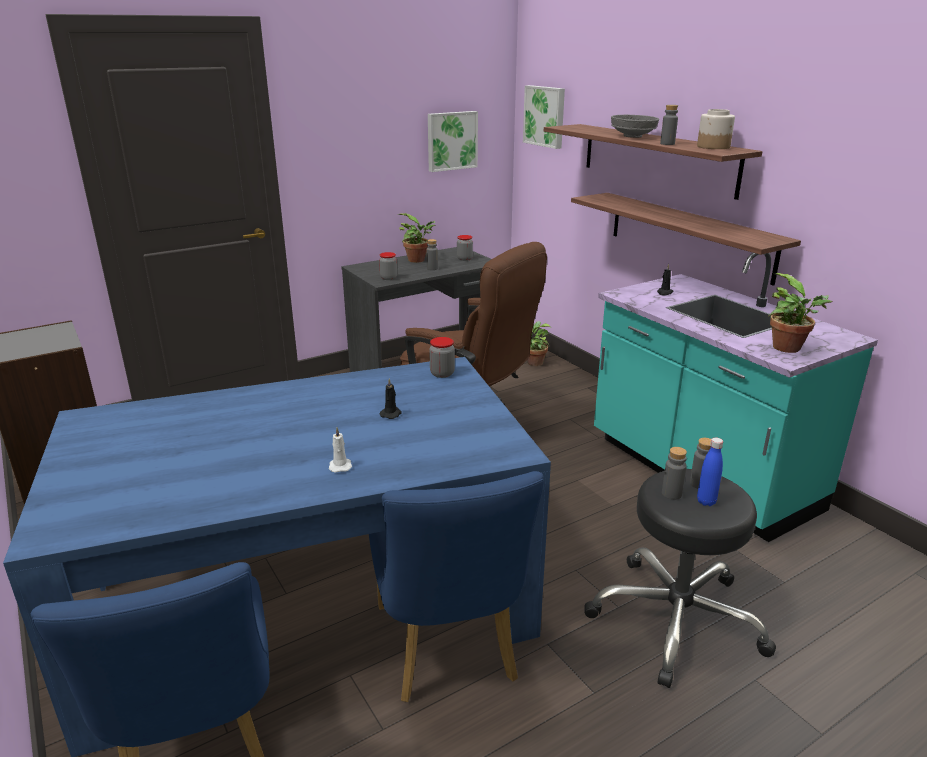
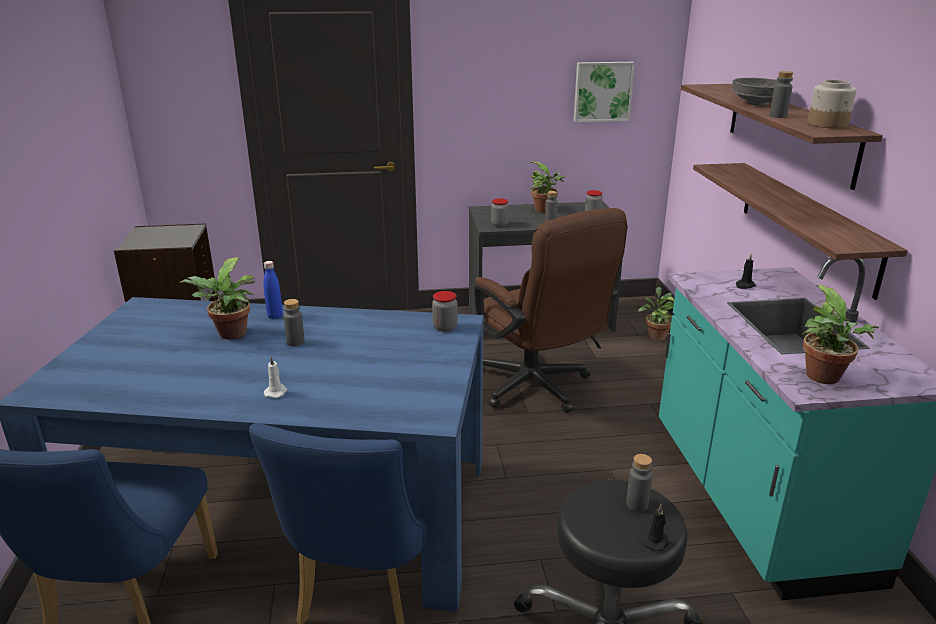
camera: 25 degrees right, 0 degrees up
(227, 425) = (230, 335): none -> potted plant
(391, 414) = (363, 355): black candle -> black candle (656, 541)
(545, 116) = (705, 72): picture -> none
(671, 494) = (596, 506): grey bottle -> grey bottle (295, 342)
(706, 501) = (626, 525): blue bottle -> blue bottle (275, 316)

